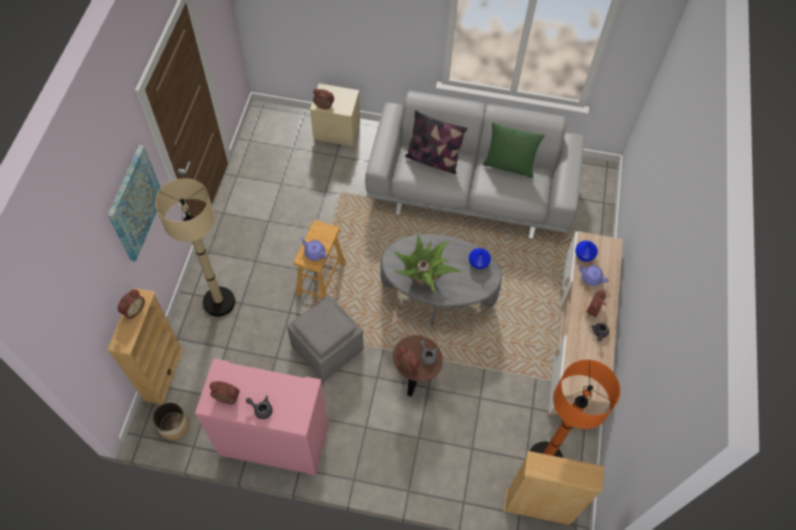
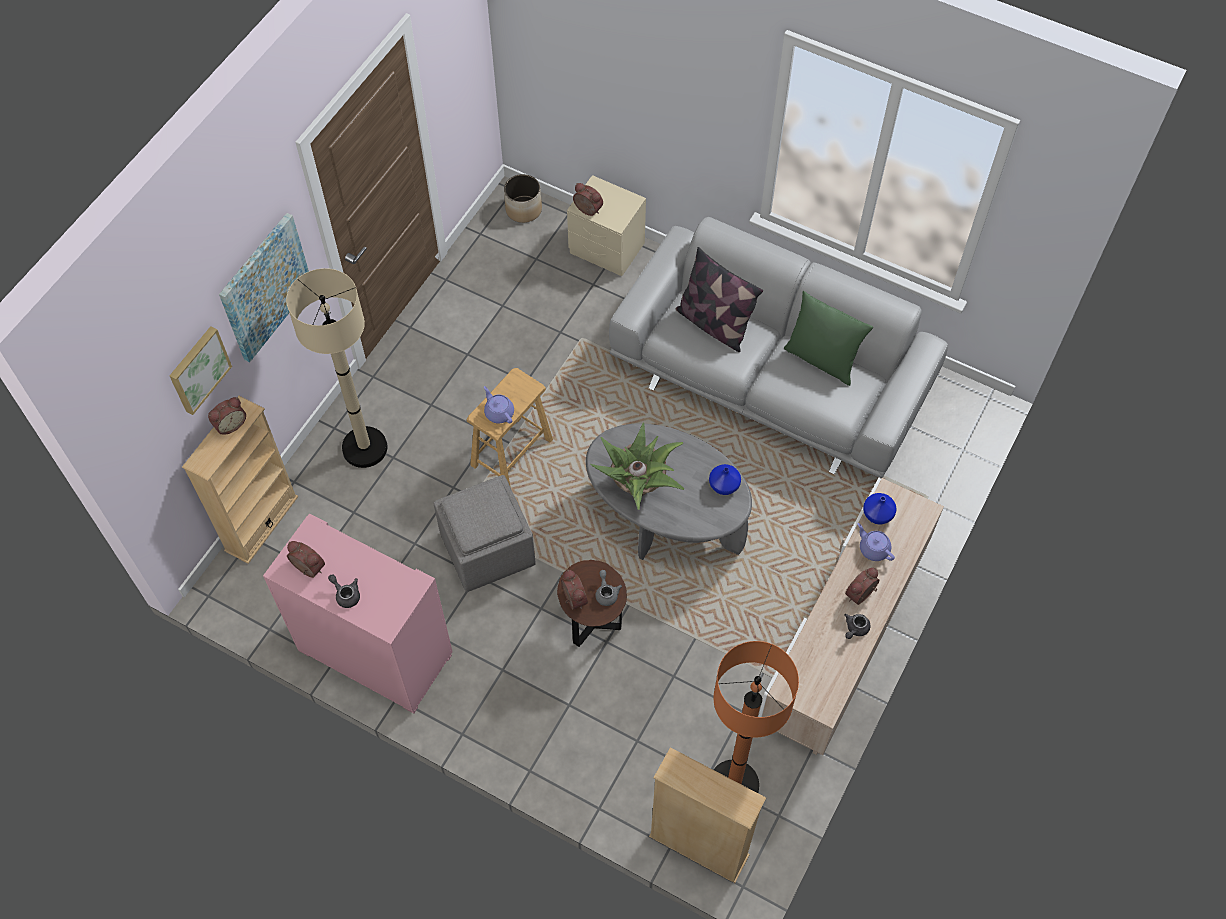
camera: 20 degrees right, 0 degrees up
(104, 275) = (198, 369): none -> picture
(173, 425) = (253, 594): planter -> planter (523, 209)

